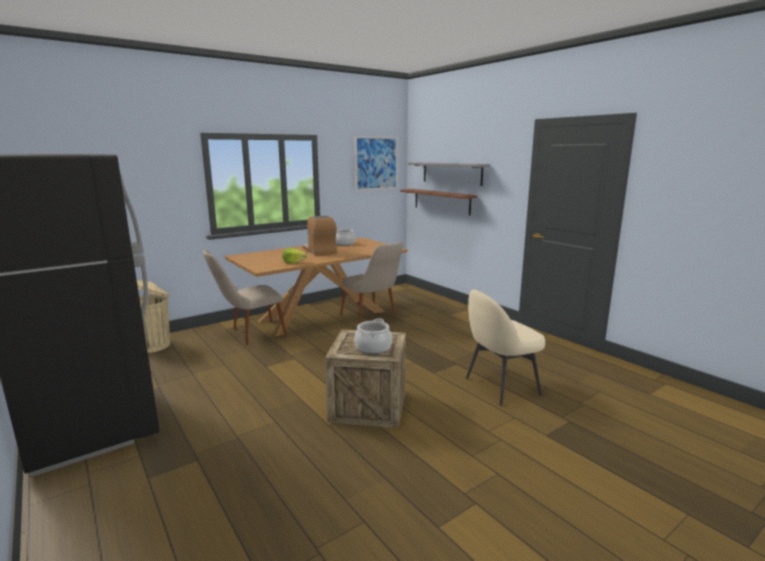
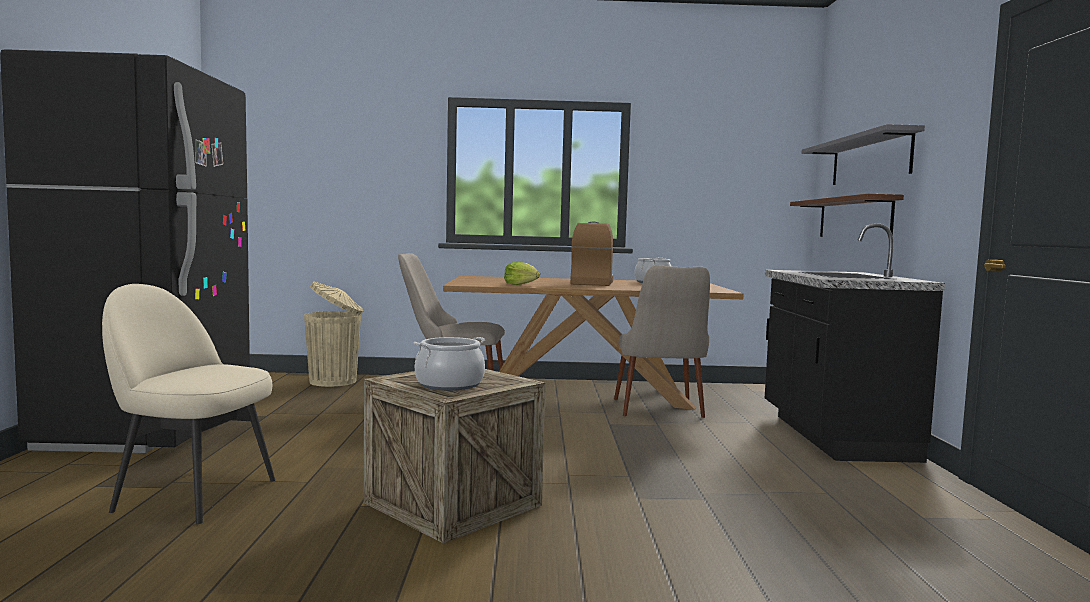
camera: 35 degrees right, 10 degrees down
(376, 163) = (746, 154): picture -> none
(456, 313) = (833, 437): none -> black counter
(500, 386) = (735, 553): beige chair -> beige chair (193, 494)

